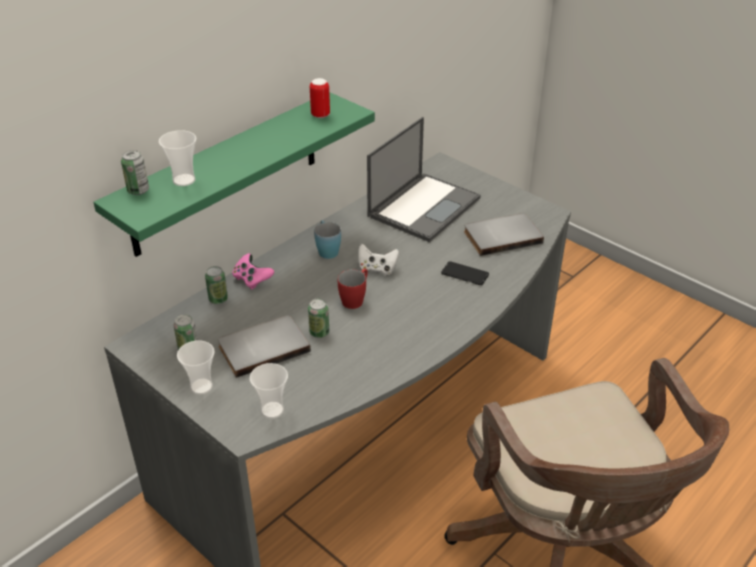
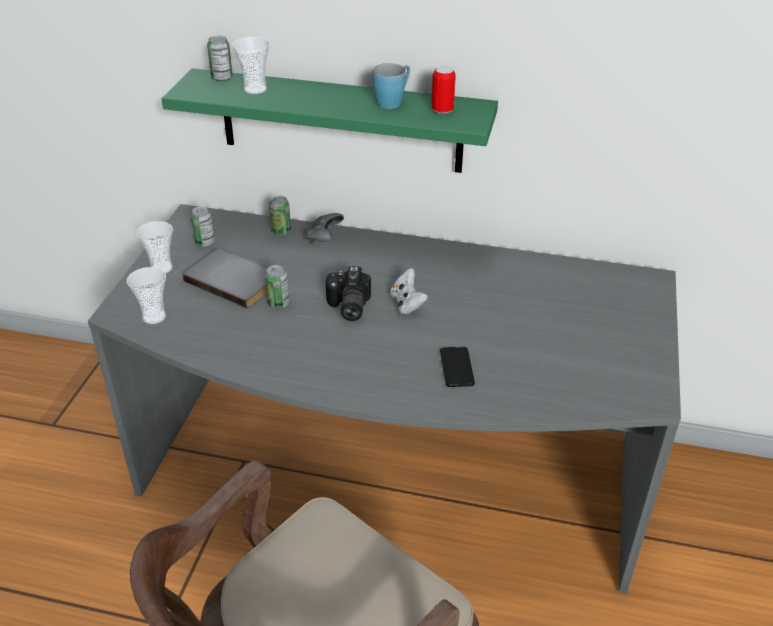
camera: 60 degrees right, 0 degrees up
(252, 280) = (323, 238): pink game controller -> grey game controller
(327, 250) = (409, 261): blue mug -> blue mug (393, 101)
(355, 299) = (347, 307): red mug -> camera
(424, 206) = (552, 296): laptop -> none
(501, 235) = (559, 372): grey book -> none

